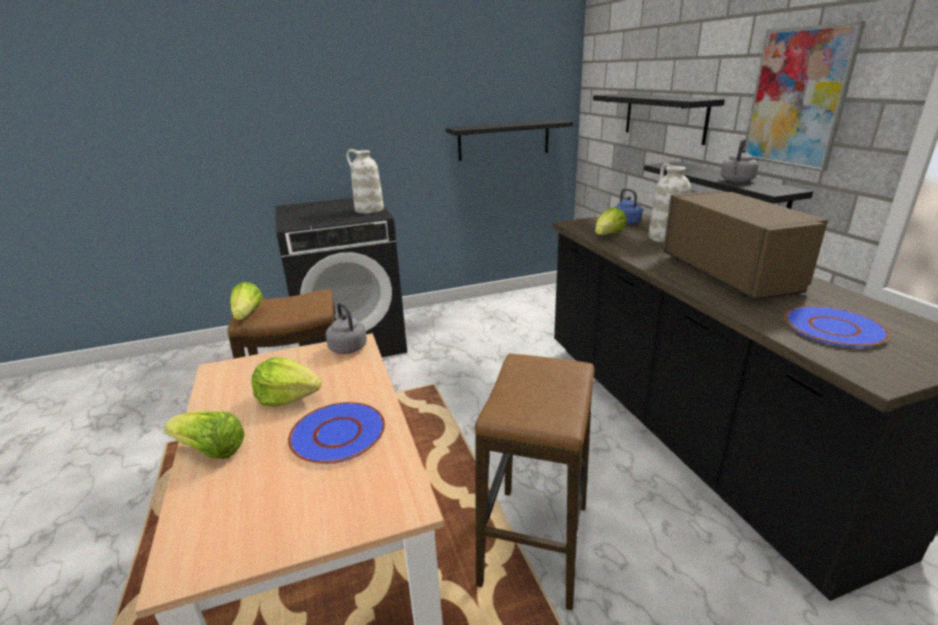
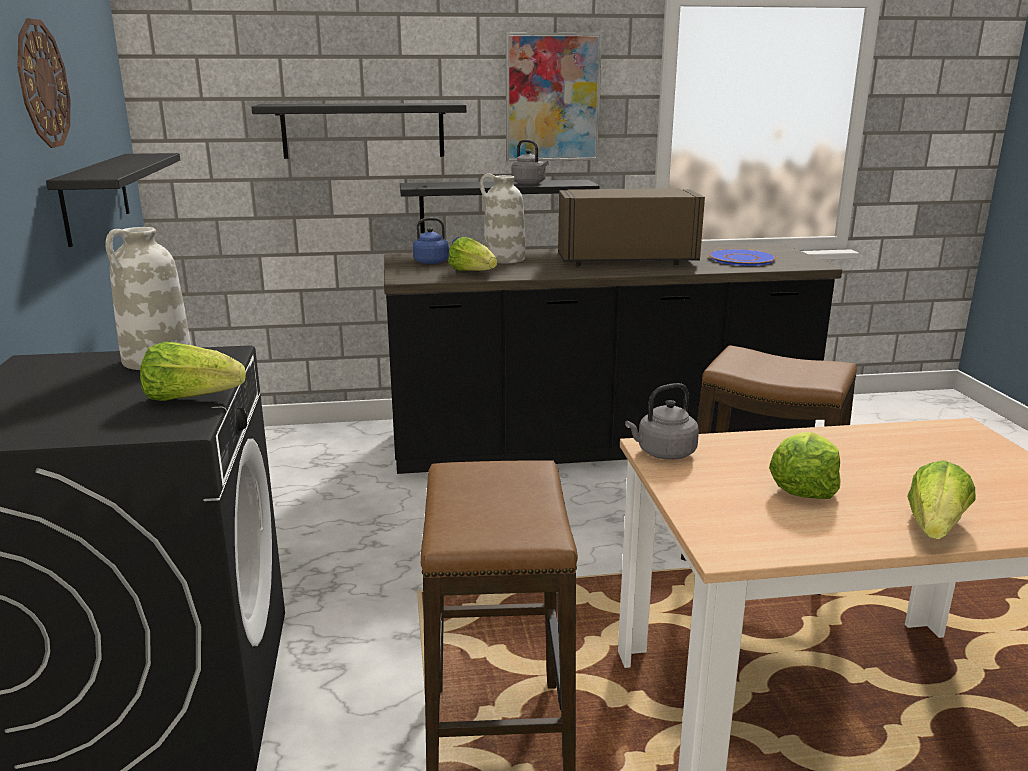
camera: 80 degrees left, 5 degrees down
(247, 315) = (524, 531): lettuce -> lettuce (191, 398)
(338, 433) = (872, 456): blue plate -> none
(460, 82) = (42, 84): none -> wall clock

